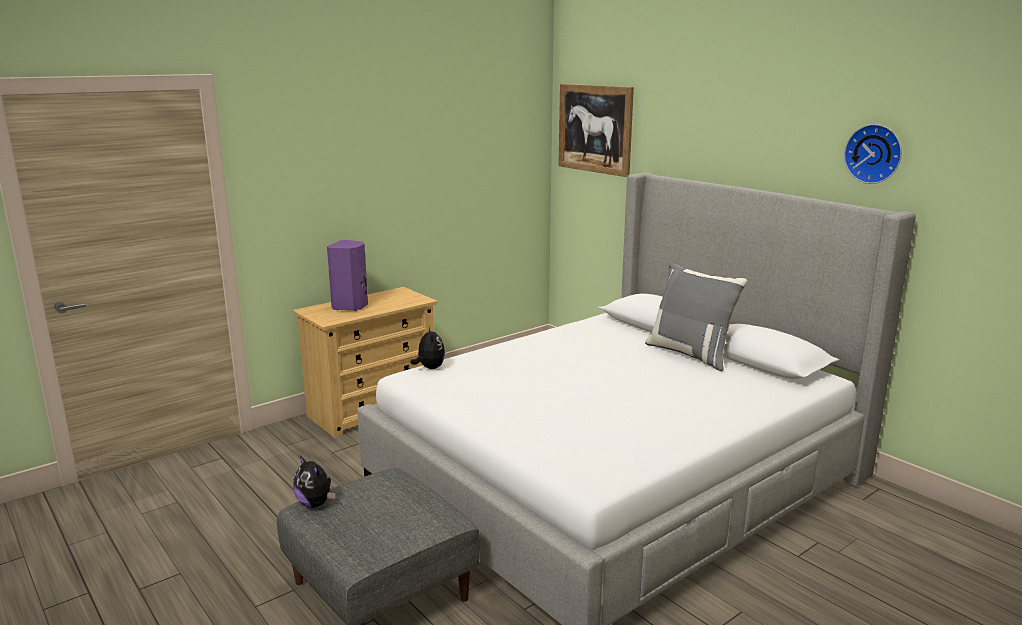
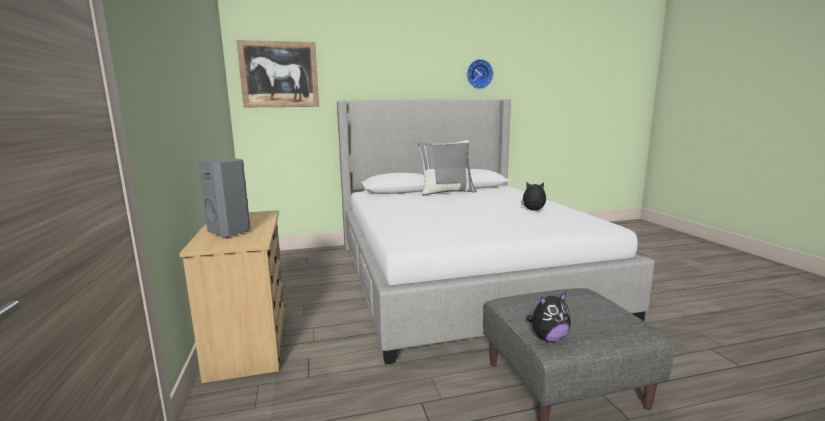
camera: 65 degrees left, 5 degrees down
(351, 307) = (230, 232): purple speaker -> grey speaker
(429, 368) = (397, 236): plush toy -> plush toy (533, 210)

